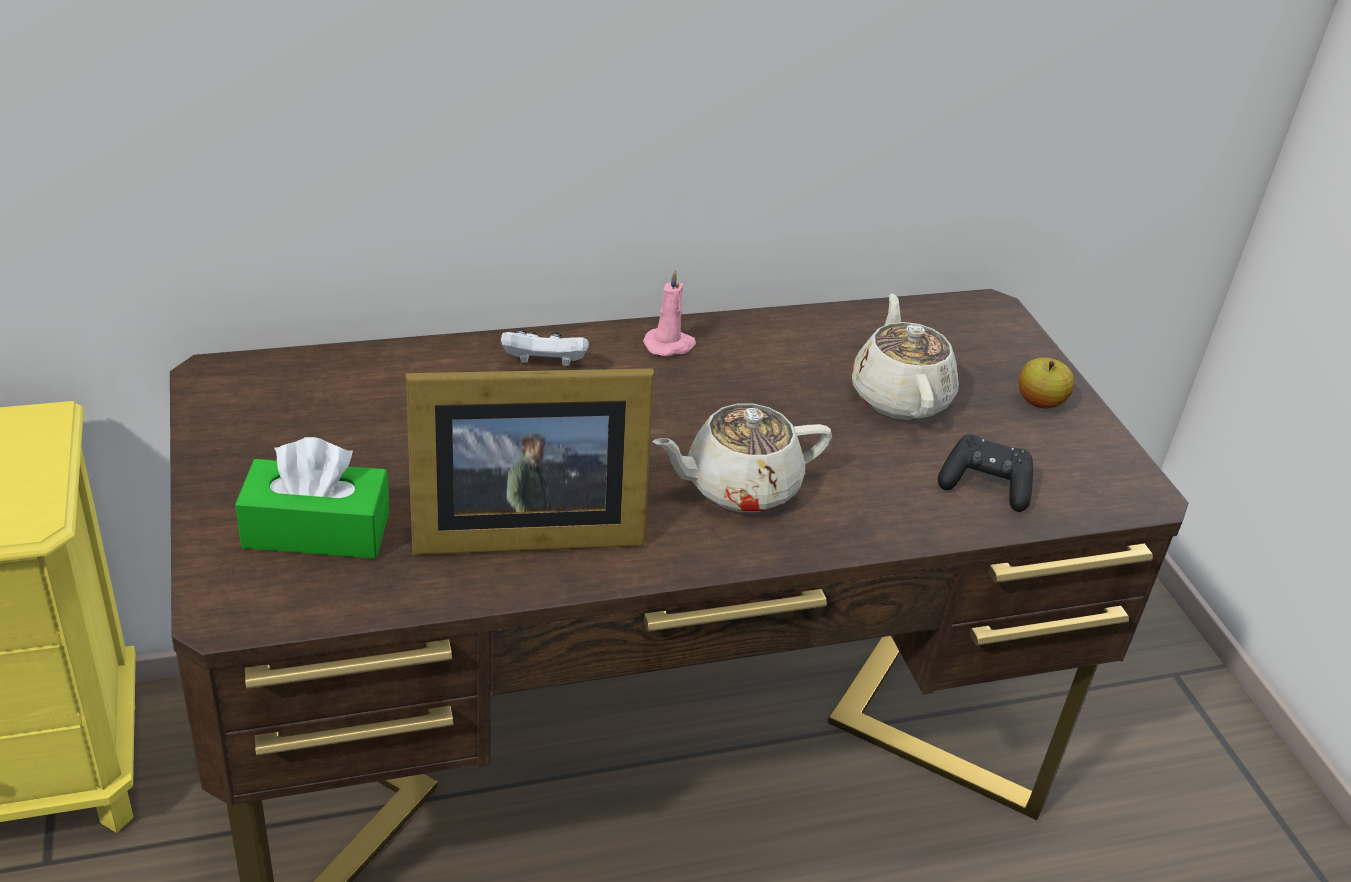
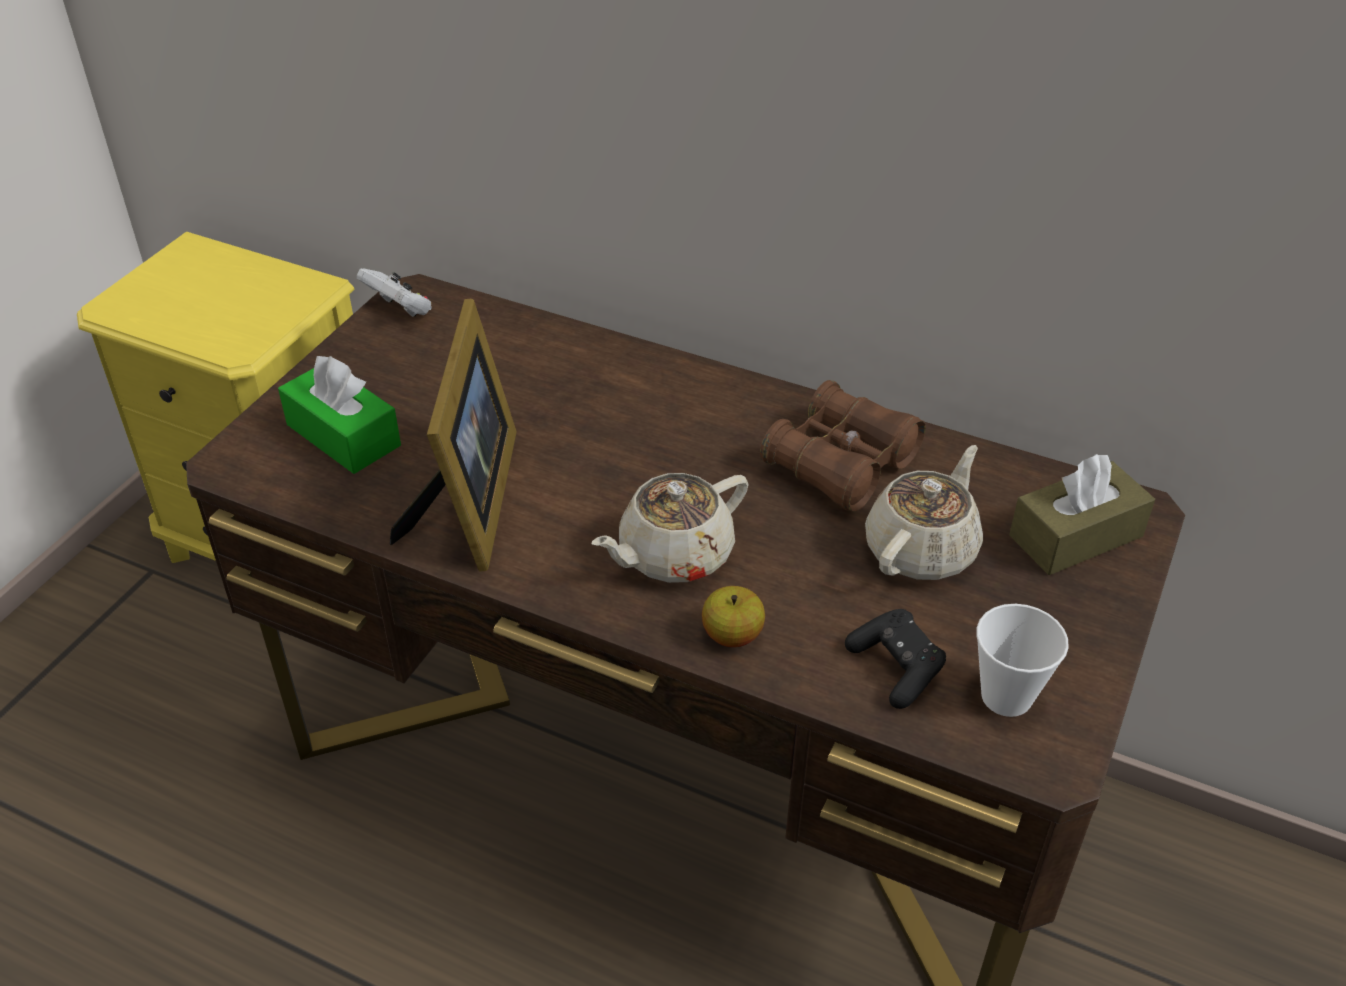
camera: 45 degrees right, 5 degrees up
(519, 528) = (470, 502): picture frame -> picture frame turned 120 degrees counterclockwise
(544, 366) = (645, 385): white game controller -> white game controller (399, 310)
(670, 345) = (769, 411): pink candle -> none
(739, 487) = (673, 555): beige teapot -> beige teapot turned 60 degrees counterclockwise
(771, 361) = (841, 464): none -> brown binoculars
(977, 341) = (1075, 536): none -> brown tissue box
(1040, 402) = (1063, 623): apple -> apple (732, 635)
(1068, 468) = (1006, 696): none -> cup

